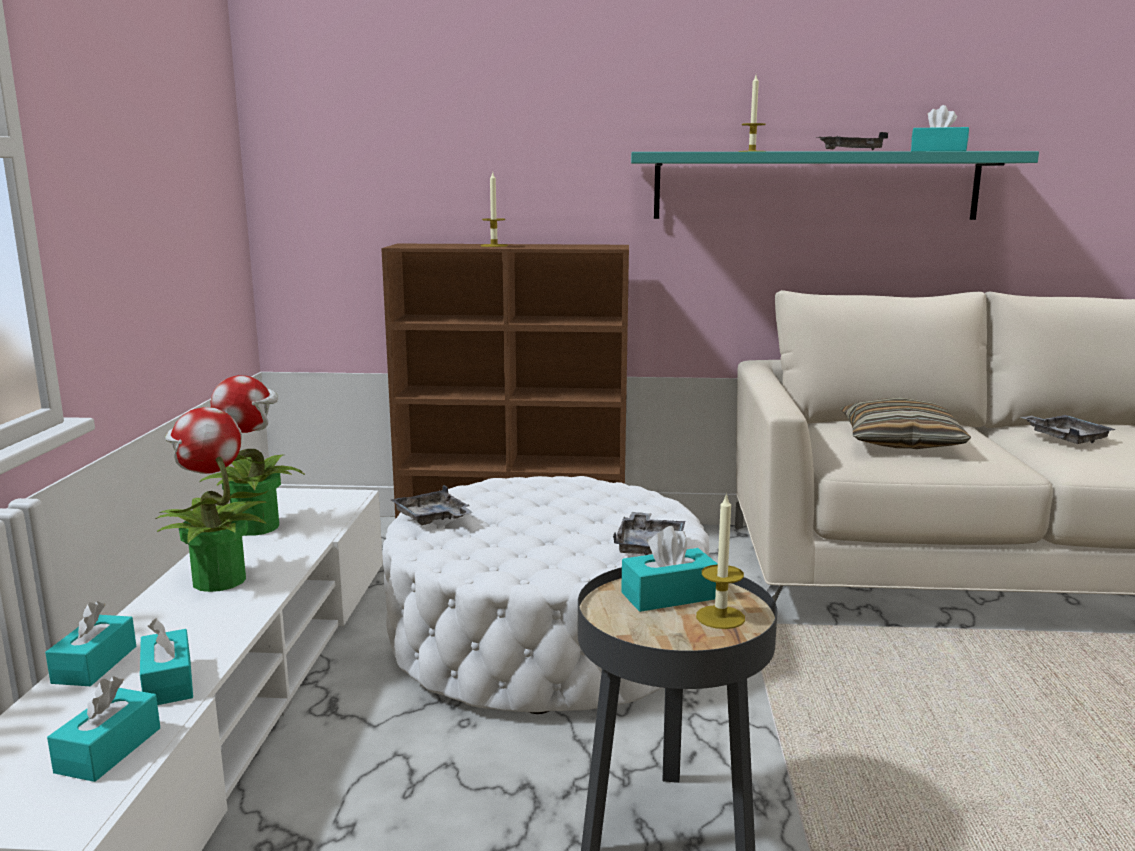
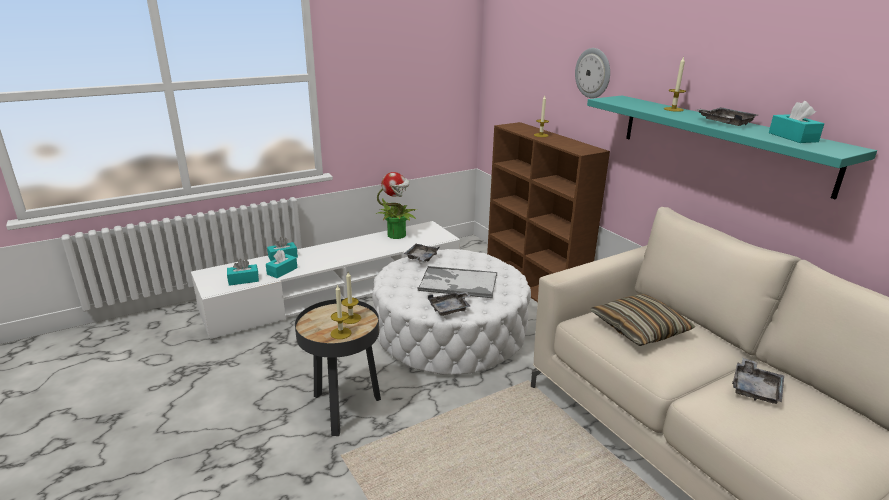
camera: 55 degrees right, 10 degrees up
(218, 580) = (350, 248): potted plant -> none
(564, 127) = (593, 73): none -> wall clock
(570, 518) = (457, 283): none -> tray
(669, 596) = (351, 318): turquoise tissue box -> candle

